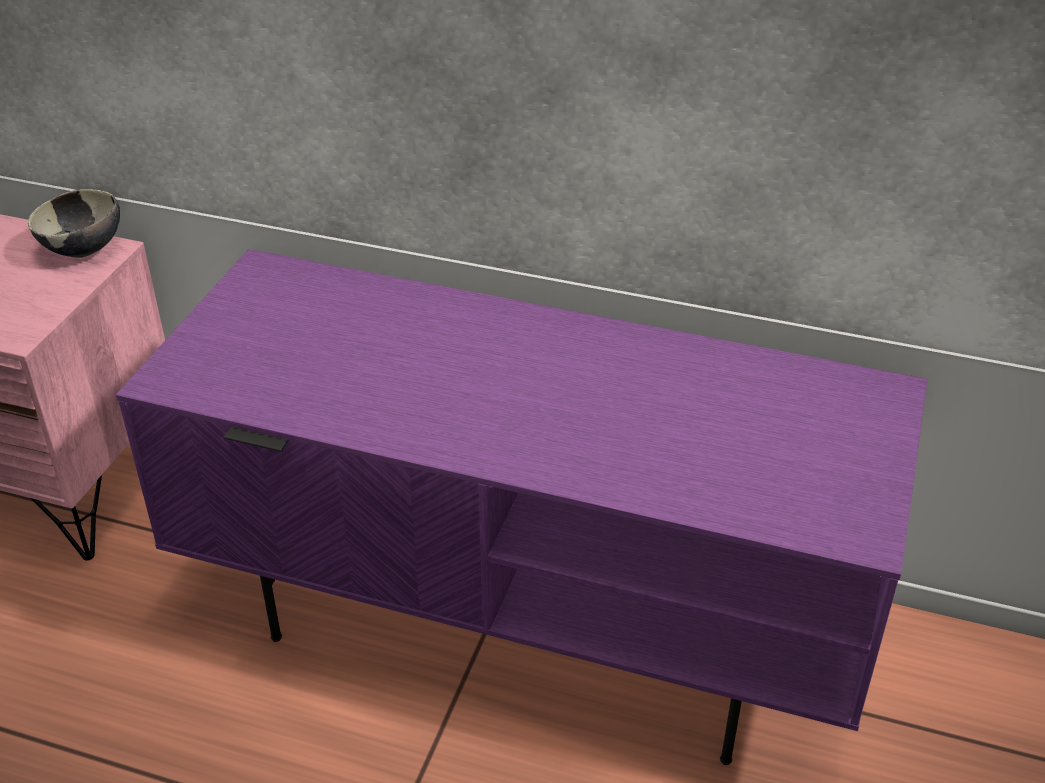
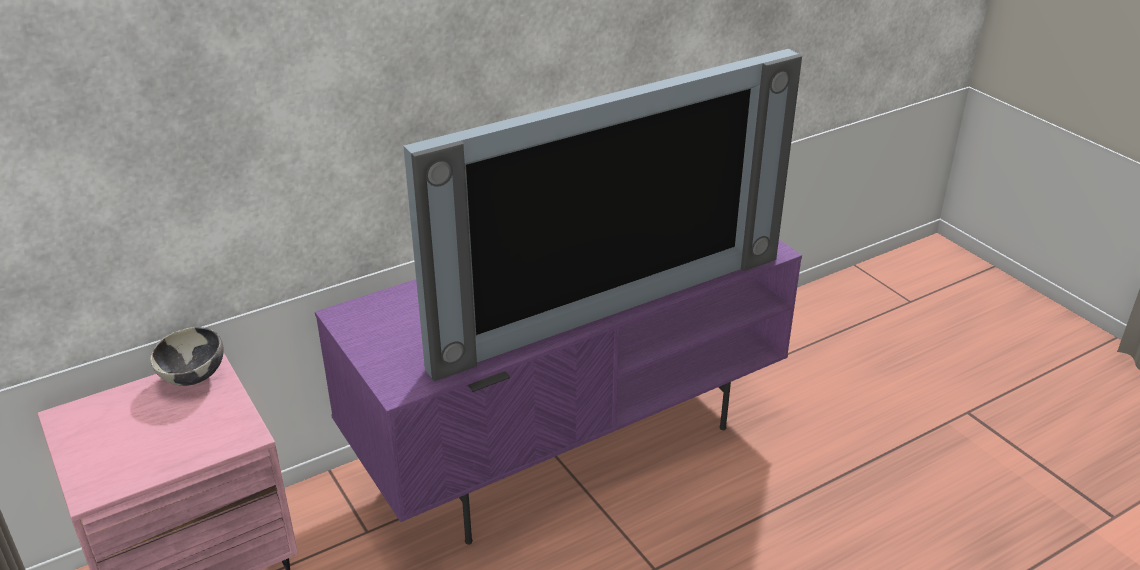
camera: 50 degrees left, 5 degrees down
(515, 441) = (604, 303): none -> television

